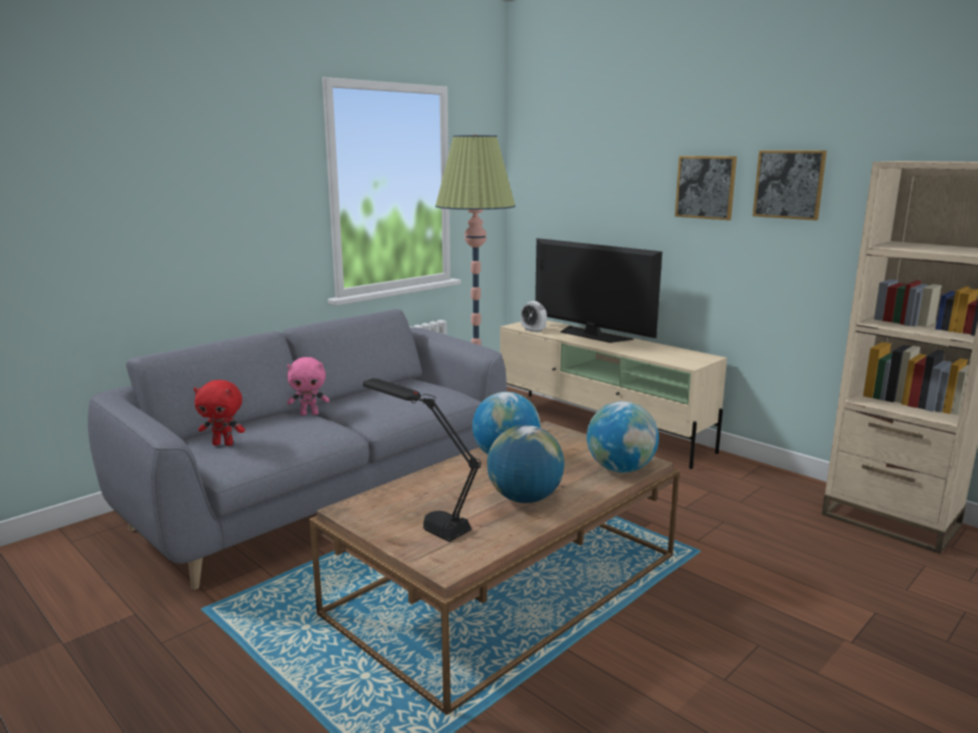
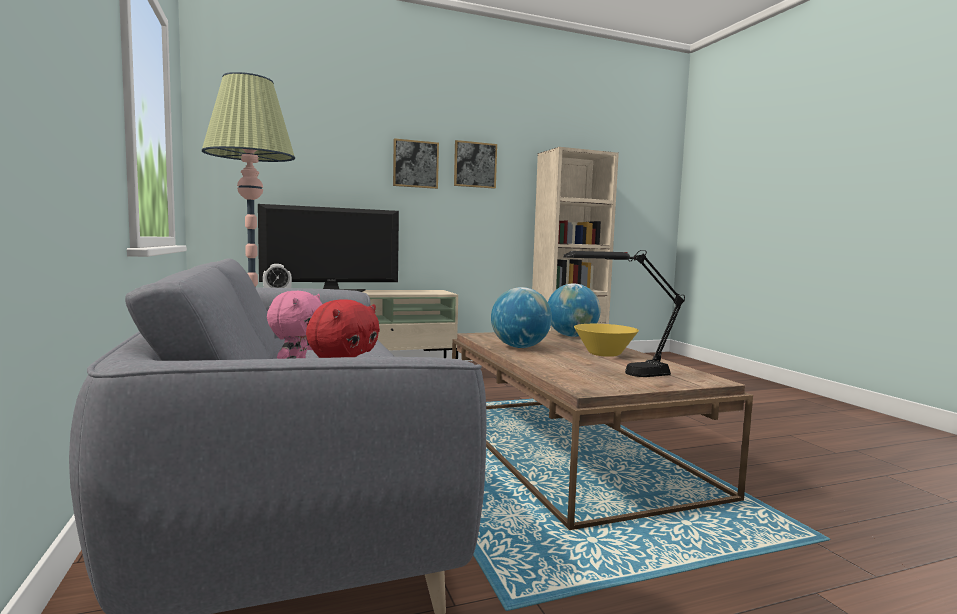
camera: 65 degrees left, 10 degrees down
(524, 498) = (604, 354): globe -> yellow bowl

